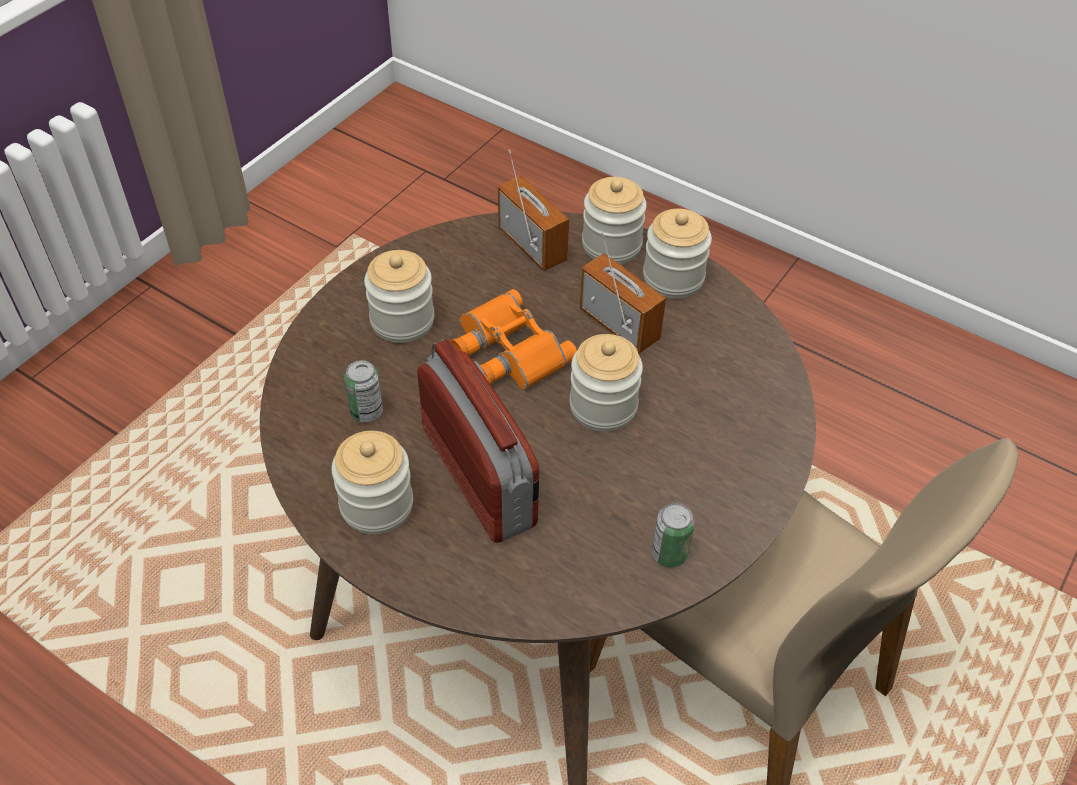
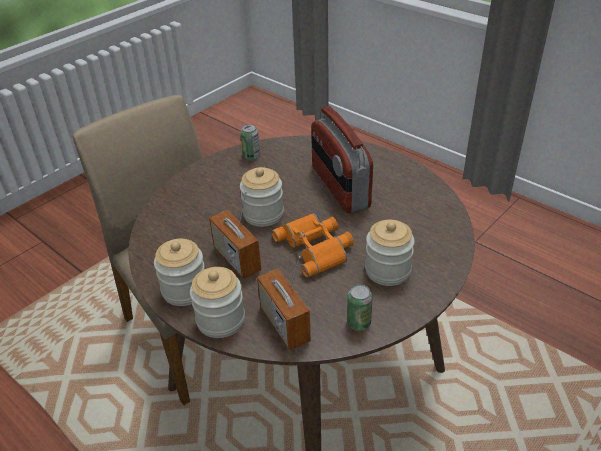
camera: 170 degrees left, 10 degrees down
(366, 412) = (405, 219): can -> can (359, 323)
(376, 505) = (394, 178): jar -> none

